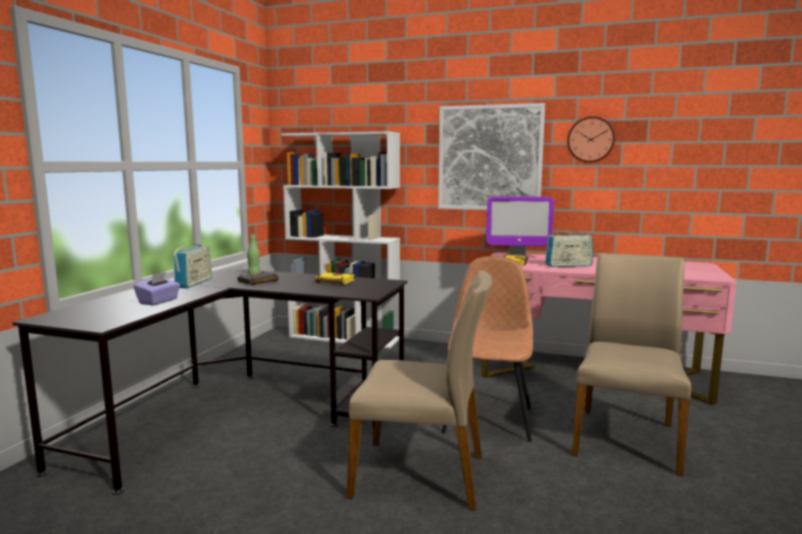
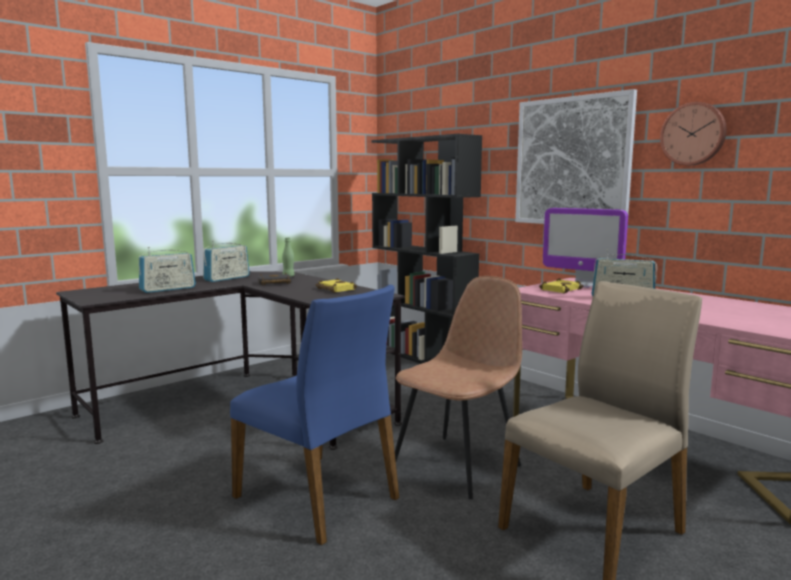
camera: 30 degrees right, 0 degrees up
(159, 301) = (168, 289): purple tissue box -> radio
(345, 338) = (423, 357): white bookcase -> black bookcase
(421, 474) = (319, 497): beige chair -> blue chair

